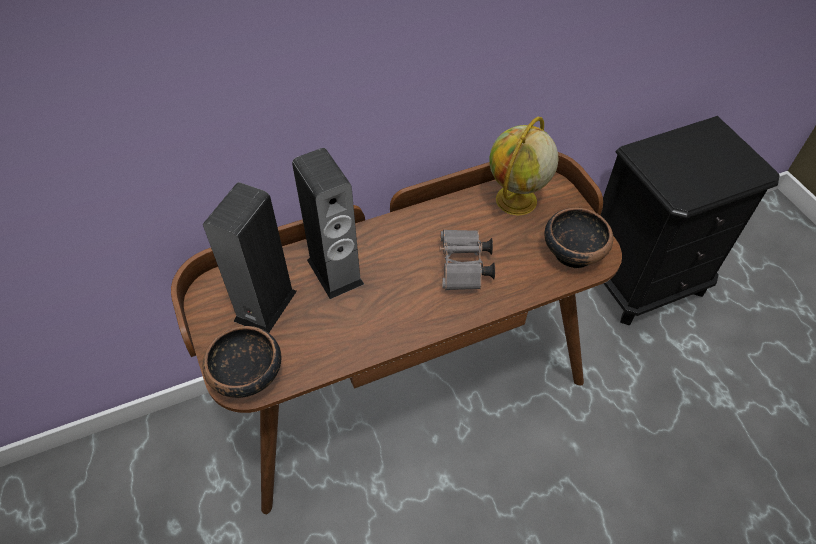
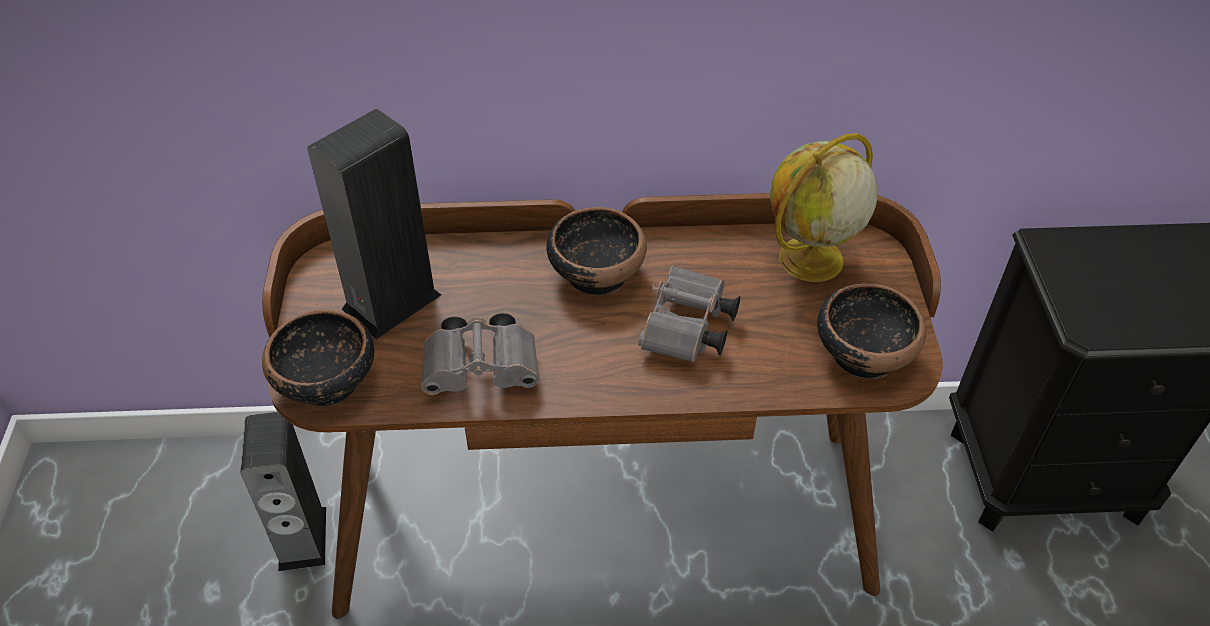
camera: 20 degrees right, 5 degrees down
(335, 271) = (504, 284): speaker -> speaker (302, 538)
(350, 334) = (484, 370): none -> grey binoculars
(390, 246) = (596, 273): none -> bowl

